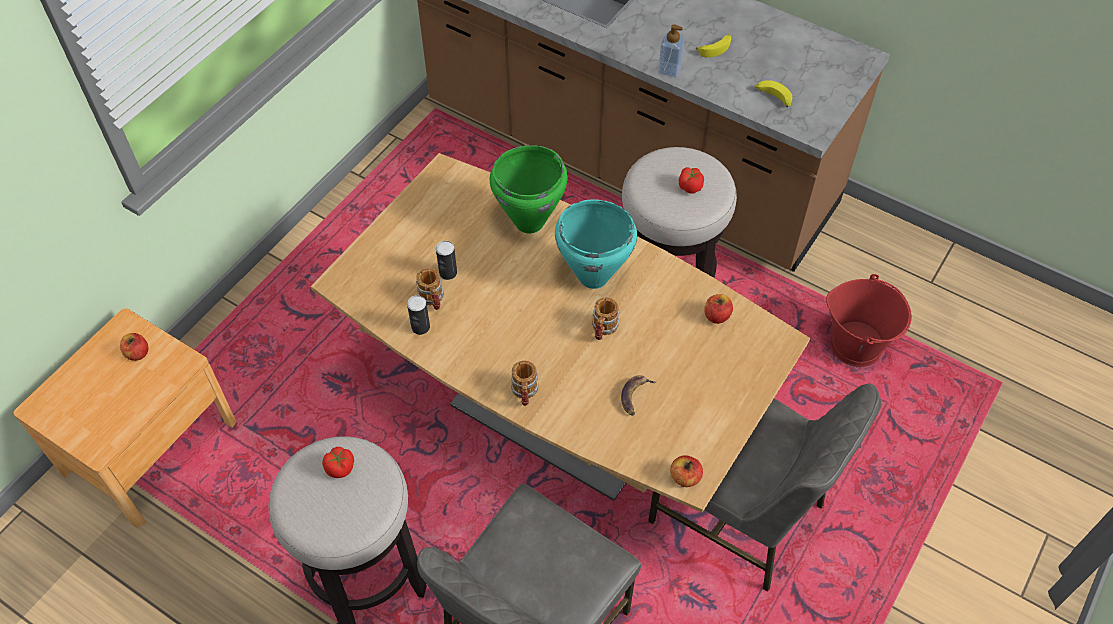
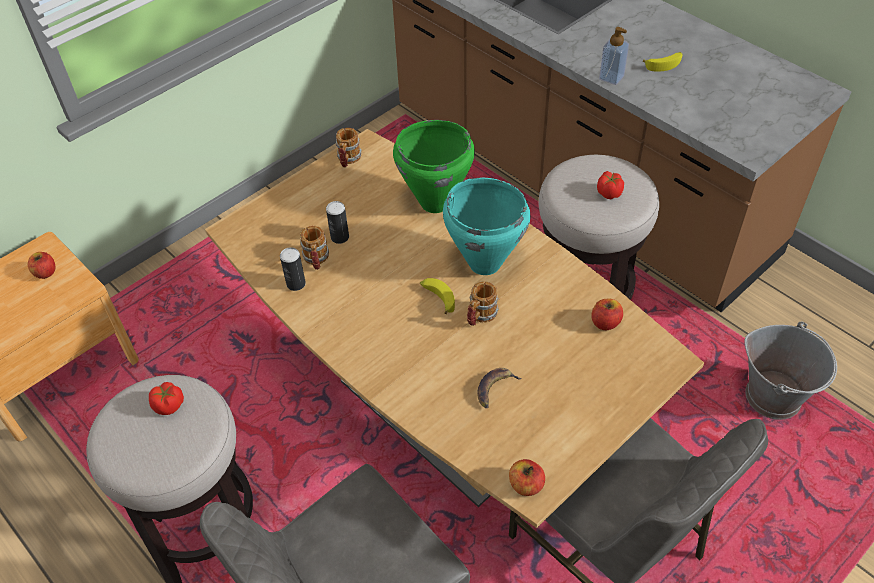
camera: 15 degrees right, 5 degrees down
(524, 393) = (379, 365): mug -> mug (348, 160)
(772, 97) = (713, 115): banana -> banana (437, 298)
(856, 345) = (773, 396): red bucket -> grey bucket

